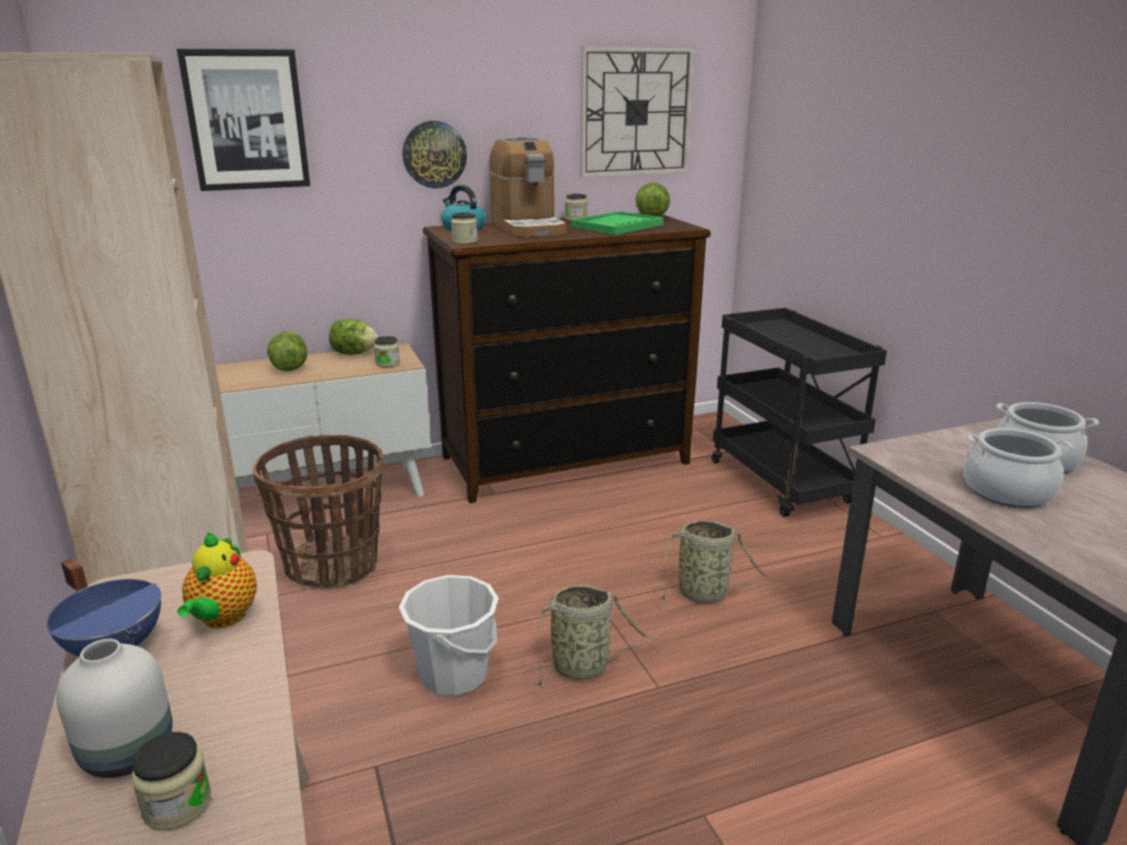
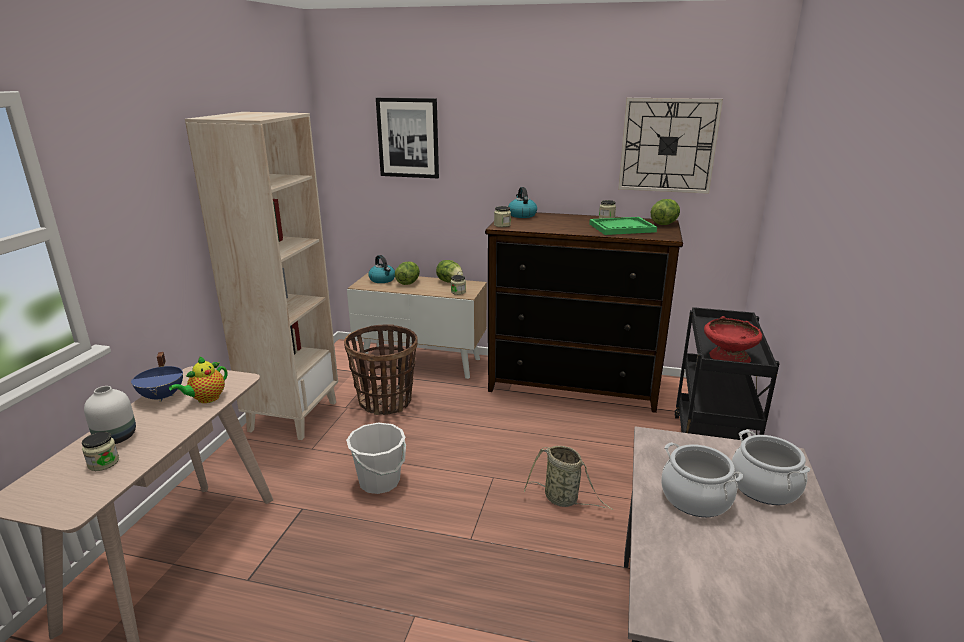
camera: 35 degrees right, 0 degrees up
(238, 372) = (382, 280): none -> kettle
(434, 154) = (515, 165): wall clock -> none
(527, 227) = (561, 220): coffee machine -> none
(584, 667) = (444, 508): basket -> none
(820, 356) = (728, 357): none -> red bowl

